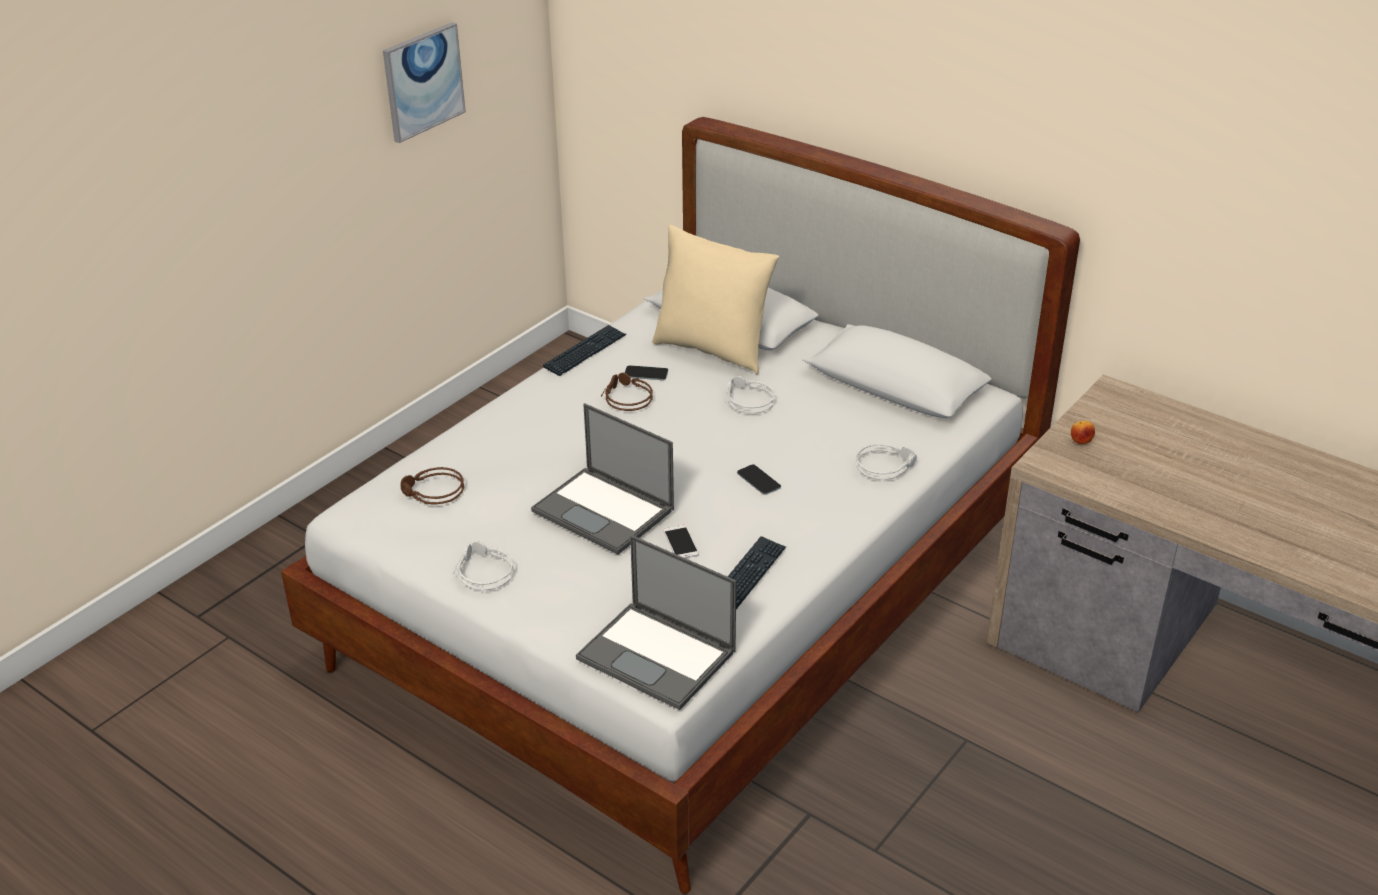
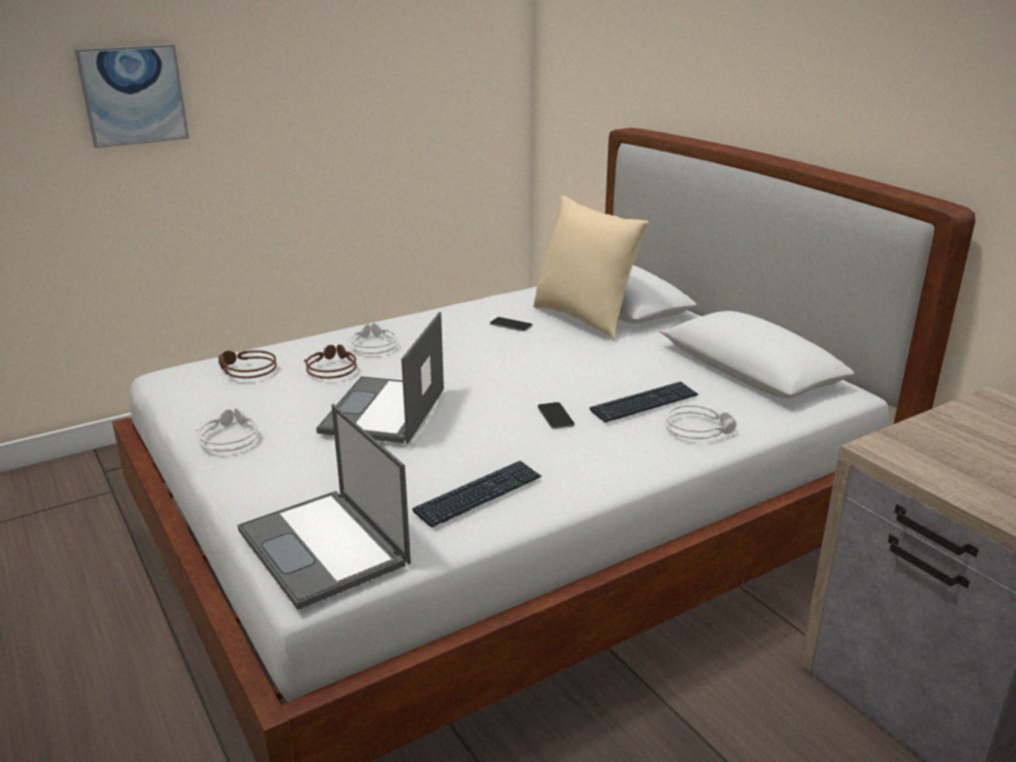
camera: 20 degrees right, 10 degrees down
(423, 81) = (401, 76): picture -> picture (133, 95)
(585, 352) = (470, 304): keyboard -> keyboard (644, 404)
(605, 511) = (383, 411): laptop -> laptop turned 45 degrees clockwise
(625, 398) = (477, 337): brown headphones -> brown headphones (330, 368)
(681, 542) = (436, 451): phone -> none
(746, 400) = (589, 356): grey headphones -> grey headphones (372, 345)
(1080, 442) = (938, 438): apple -> none

